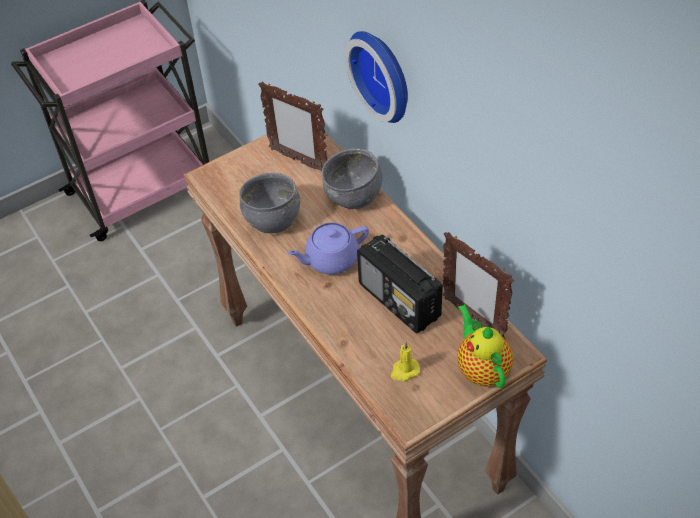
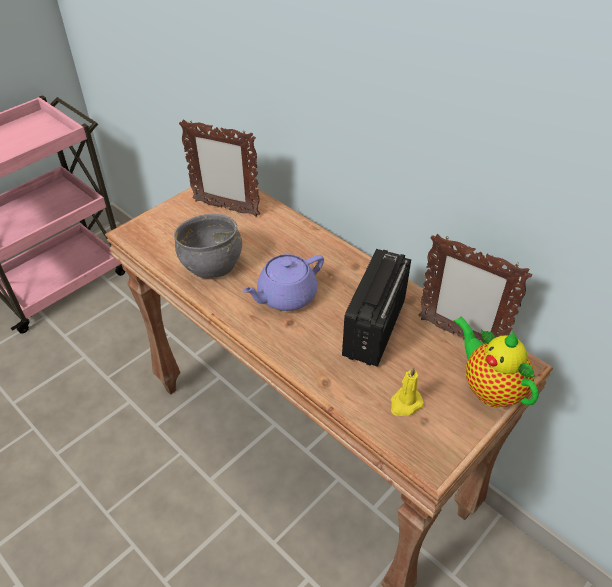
camera: 15 degrees left, 5 degrees down
(353, 196) = (292, 233): grey bowl -> none
(384, 74) = (324, 83): wall clock -> none
(399, 301) = (374, 329): radio -> radio turned 75 degrees clockwise

